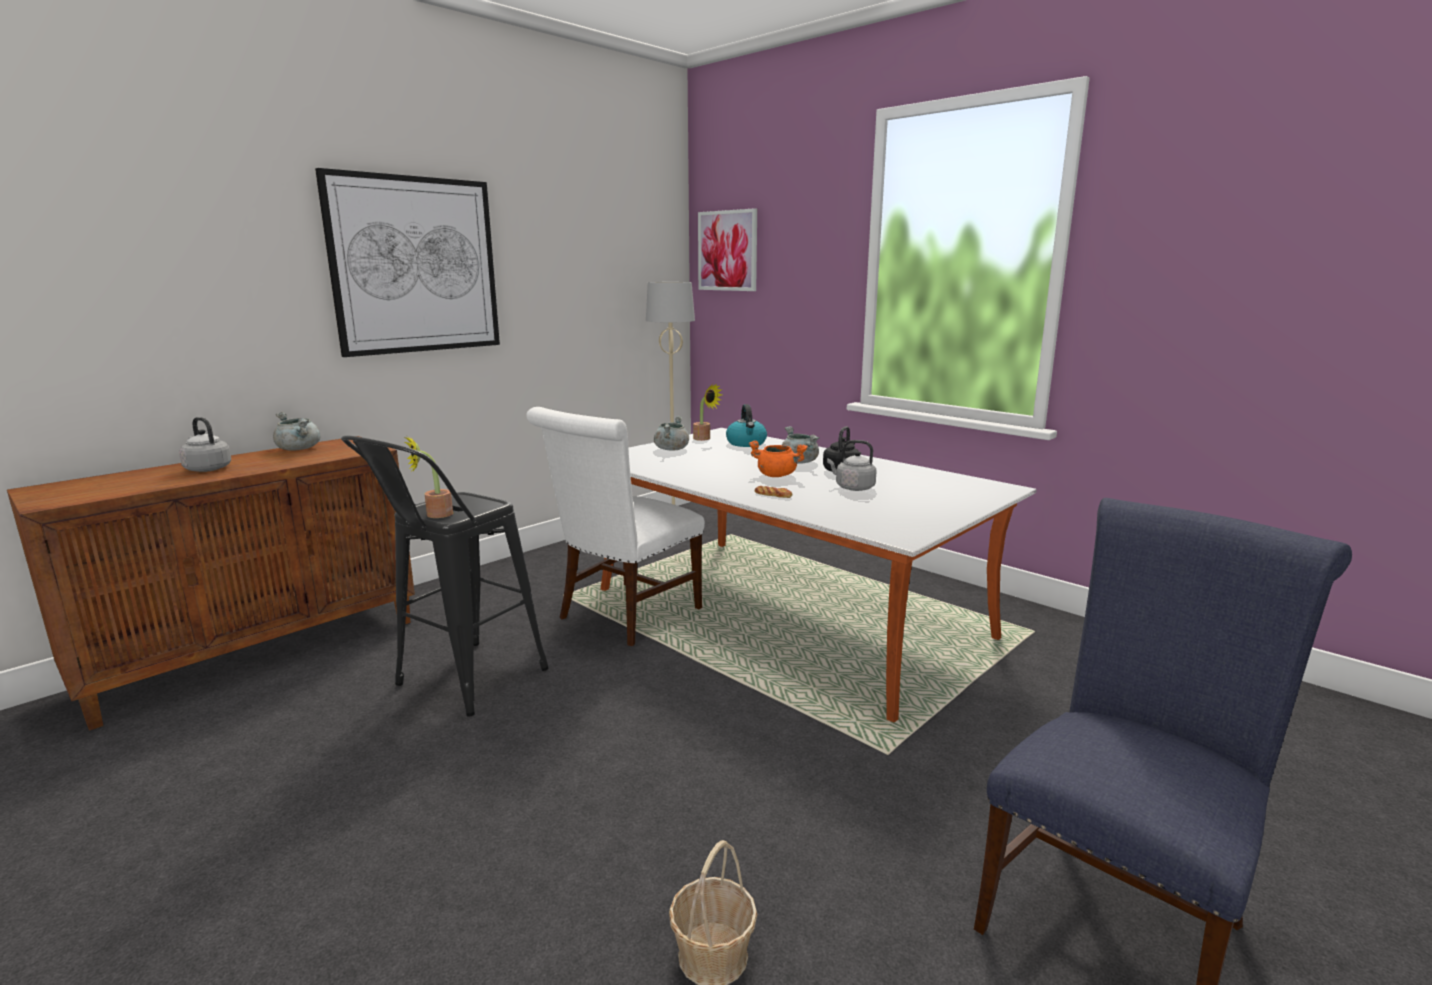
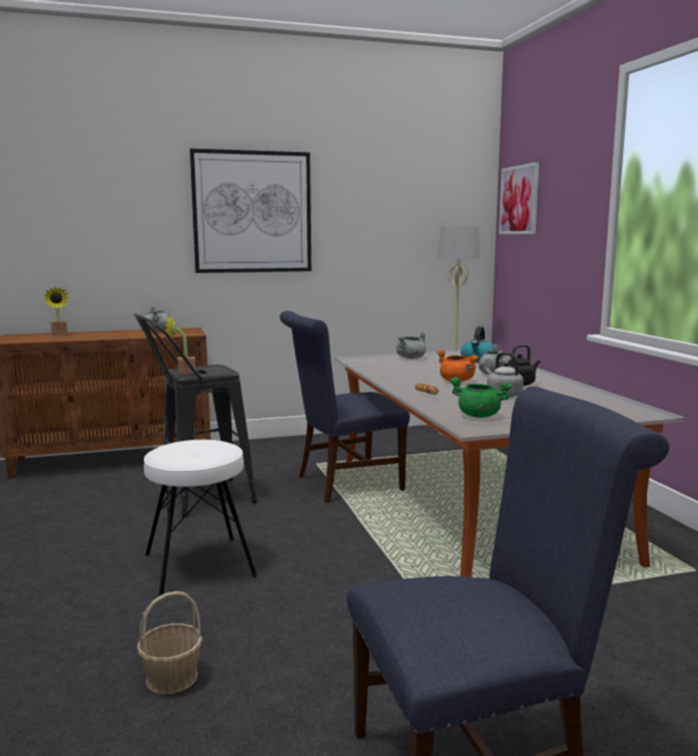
camera: 30 degrees right, 5 degrees down
(207, 468) = (96, 335): grey kettle -> none
(570, 781) = (199, 565): none -> white stool
(624, 616) = (342, 484): white chair -> blue chair
(704, 439) = (450, 354): potted plant -> potted plant (59, 334)
(880, 520) = (478, 416): none -> green cooking pot

